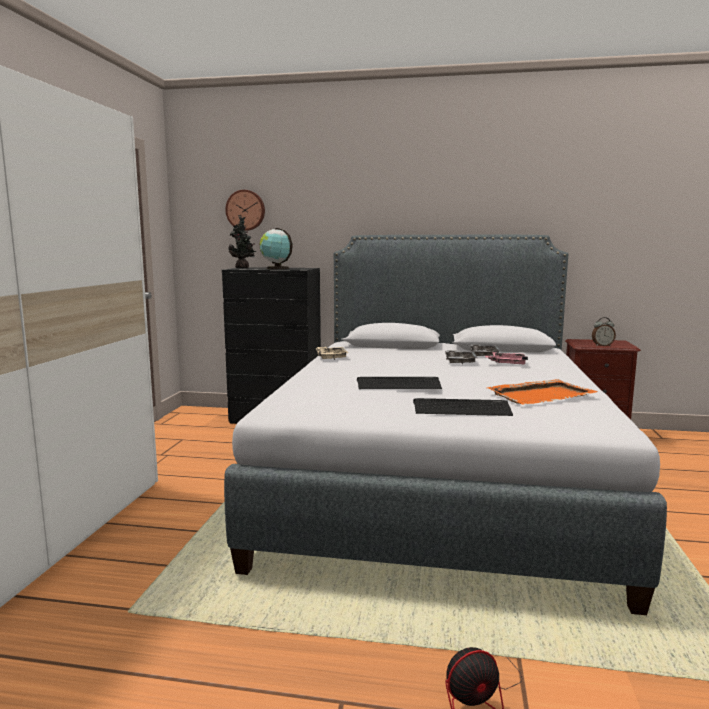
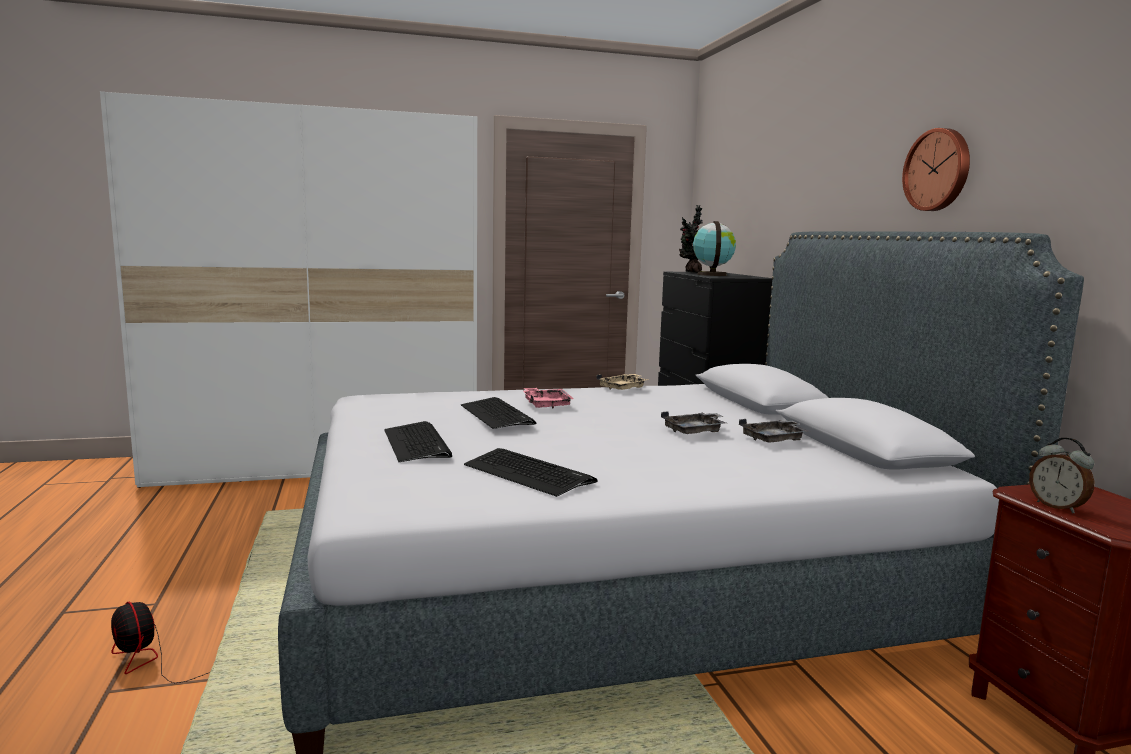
camera: 65 degrees right, 0 degrees up
(246, 210) = (735, 199): wall clock -> wall clock (938, 170)
(507, 363) = (729, 452): pink tray -> pink tray (546, 404)
(542, 395) = (528, 474): orange tray -> keyboard

